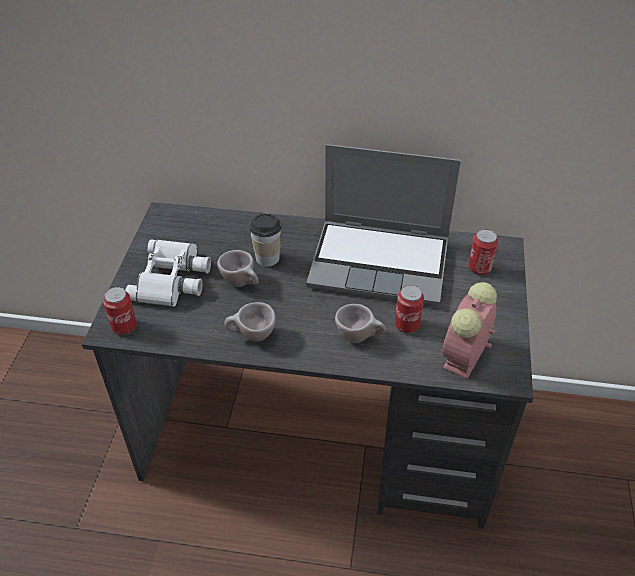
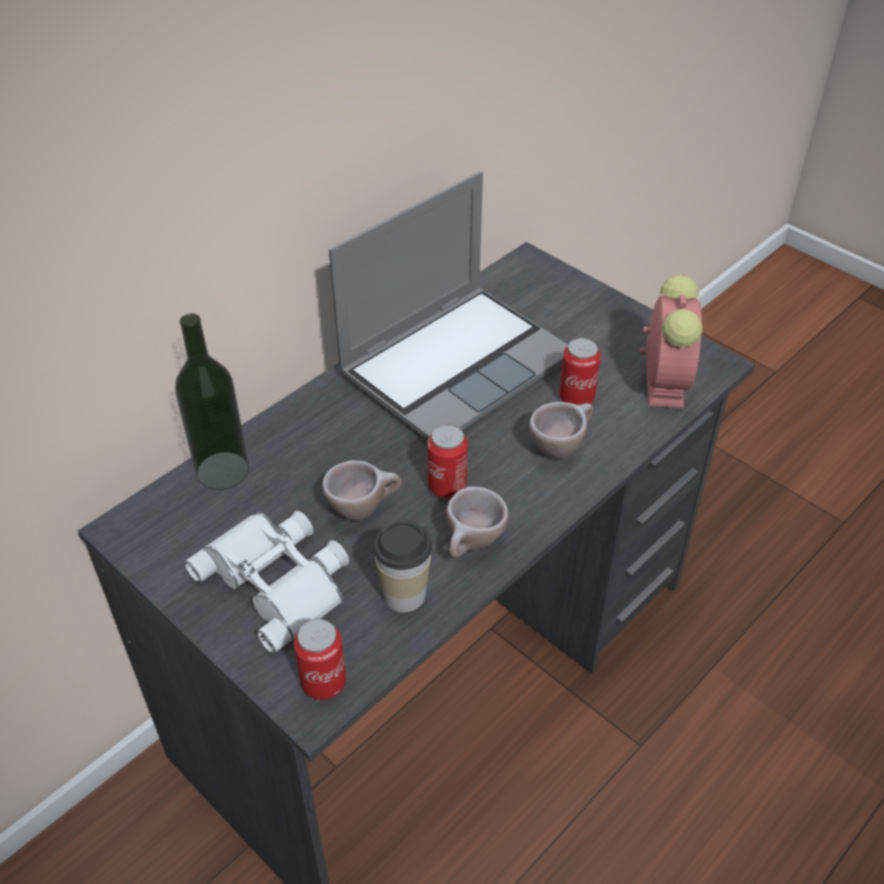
camera: 55 degrees left, 0 degrees up
(224, 223) = (222, 470): none -> bottle
(267, 258) = (342, 461): cup -> cup (404, 594)
(464, 358) = (663, 381): alarm clock -> alarm clock turned 150 degrees counterclockwise
(479, 268) = (541, 296): can -> can (447, 486)

